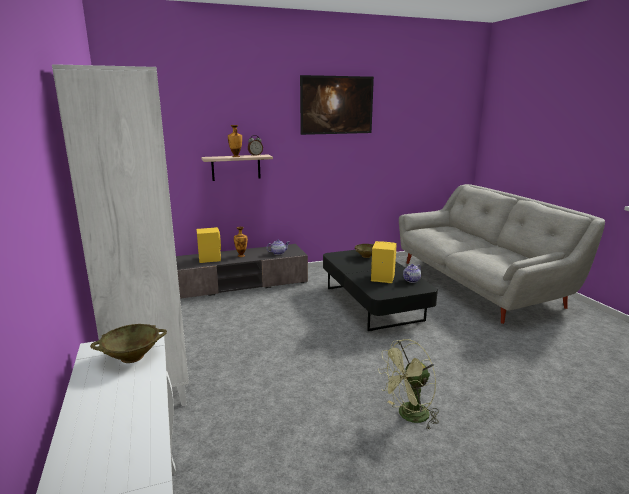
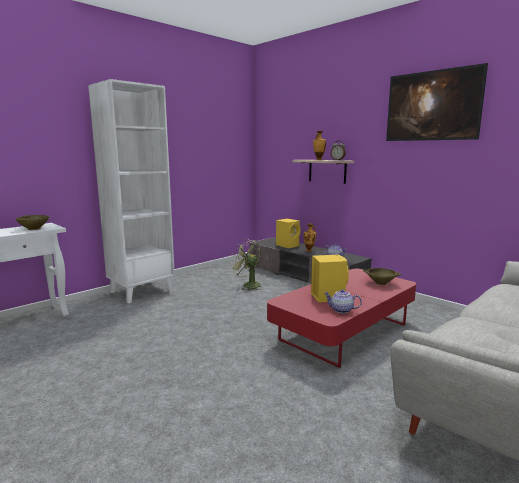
camera: 65 degrees right, 5 degrees down
(372, 304) = (344, 332): black coffee table -> red coffee table
(408, 416) = (139, 382): green fan -> green fan (248, 285)

